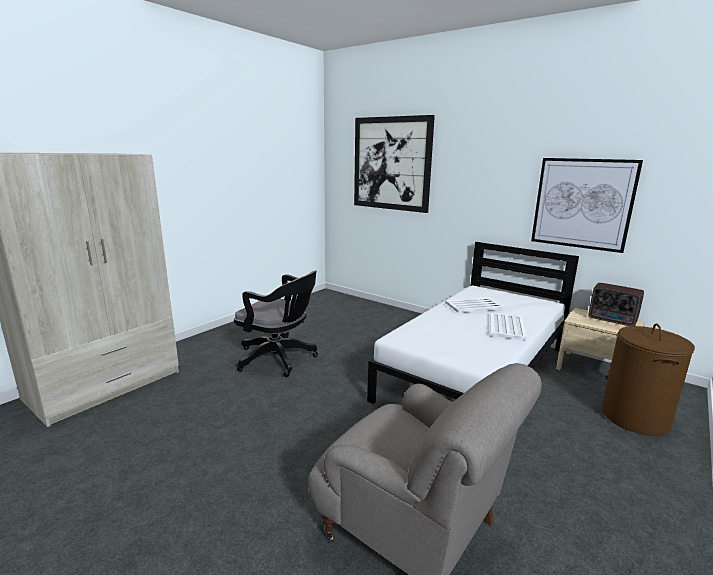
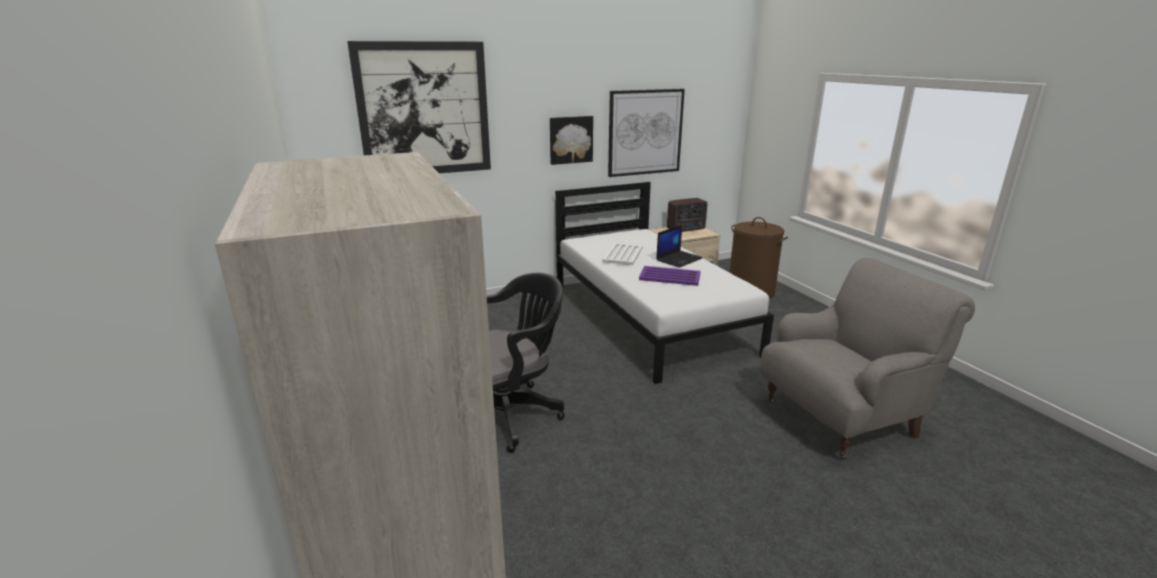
camera: 60 degrees left, 5 degrees up
(458, 330) = (670, 277): none -> purple tray
(497, 199) = (570, 139): none -> picture
(507, 326) = (679, 259): white tray -> laptop

